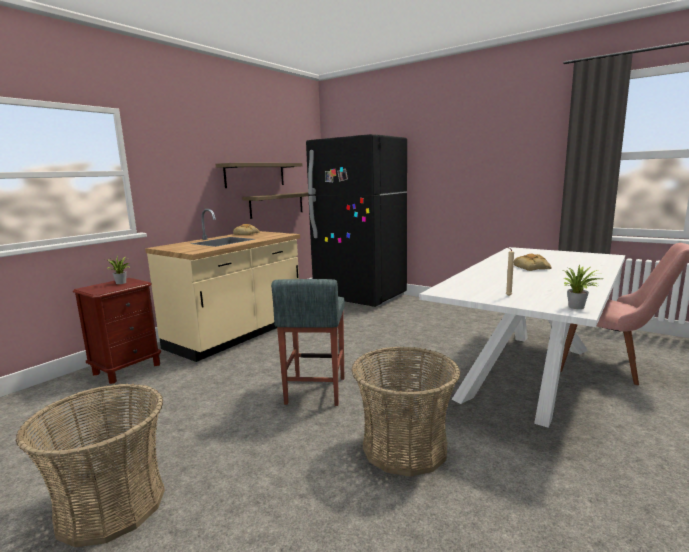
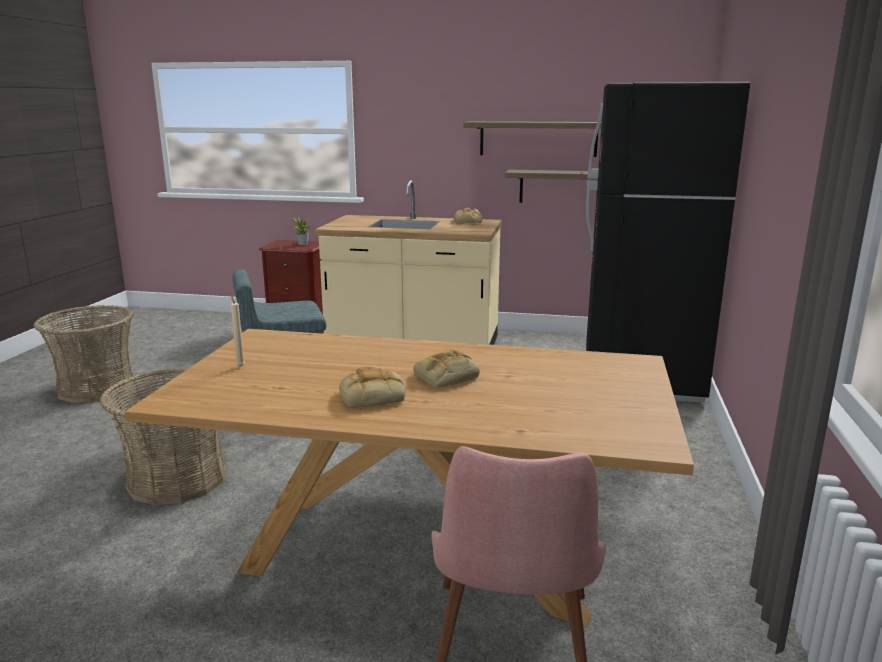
camera: 65 degrees right, 5 degrees up
(528, 372) = (422, 553): white dining table -> brown dining table
(562, 277) = (373, 396): none -> bread
(577, 307) = (181, 402): potted plant -> none

